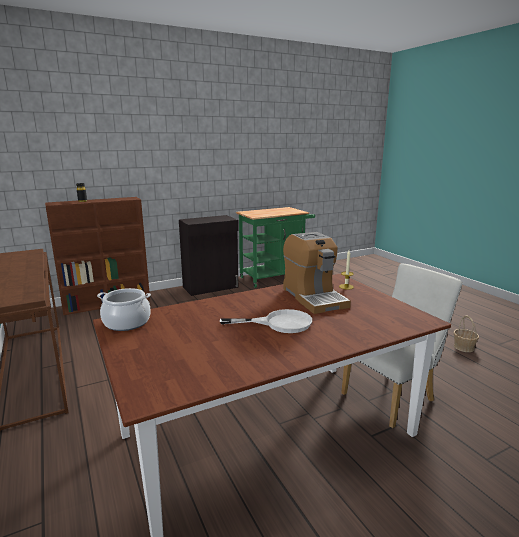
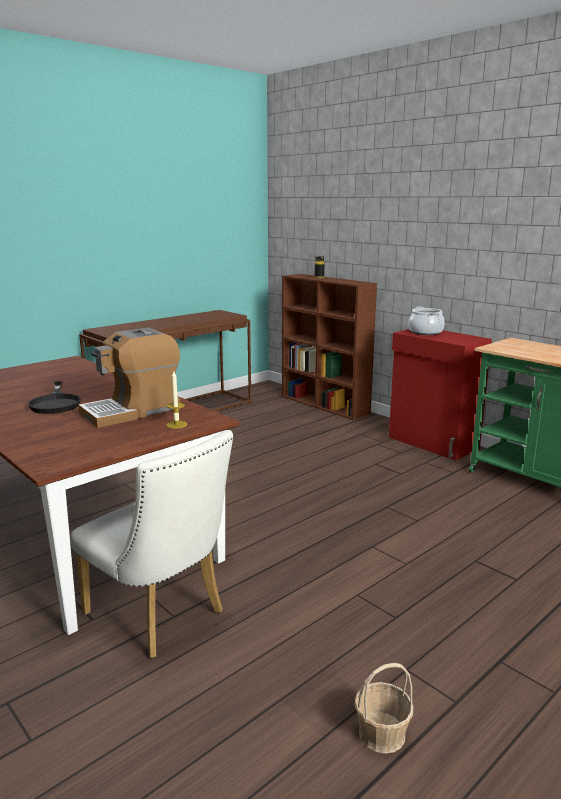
camera: 75 degrees right, 0 degrees up
(127, 323) = (67, 363): cooking pot -> cooking pot (425, 332)
(211, 287) = (432, 443): black cabinet -> red cabinet
(279, 323) = (56, 403): white frying pan -> black frying pan

